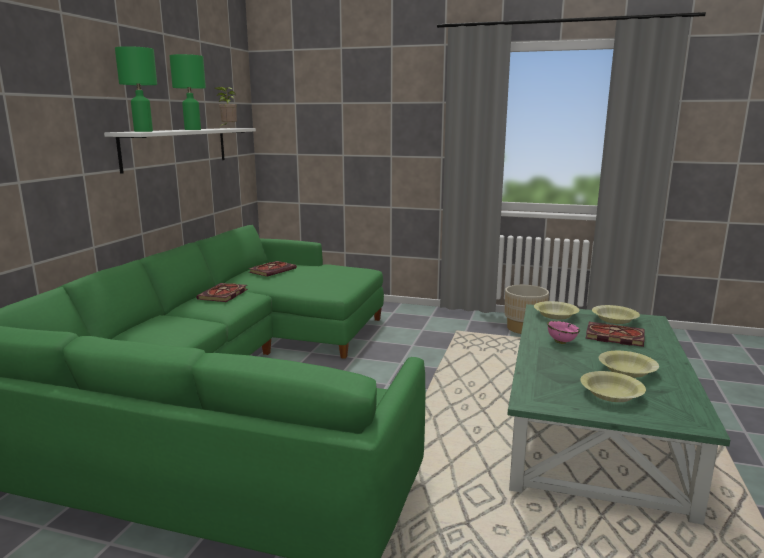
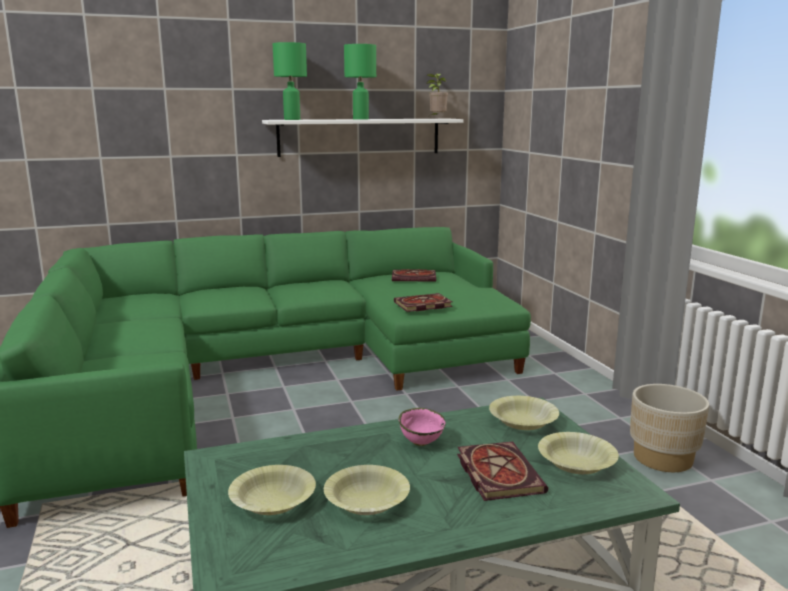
camera: 55 degrees right, 0 degrees up
(223, 295) = (323, 285): book -> book (422, 305)

